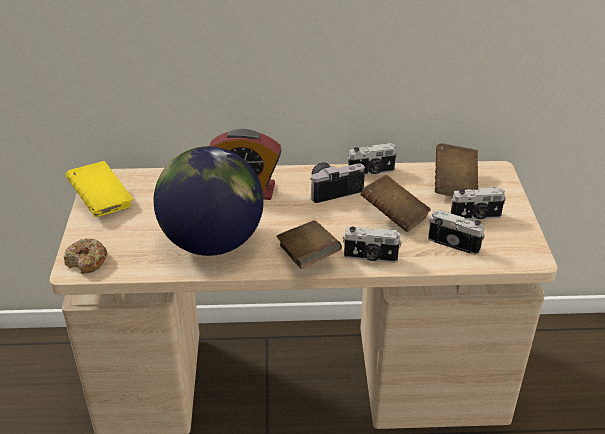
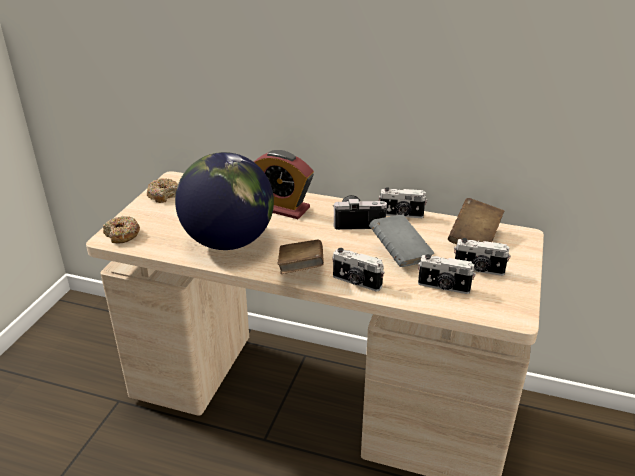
camera: 20 degrees right, 5 degrees down
(102, 202) = (163, 195): yellow book -> donut
(394, 216) = (400, 253): brown book -> grey book
(454, 243) = (443, 287): camera -> camera turned 150 degrees clockwise

